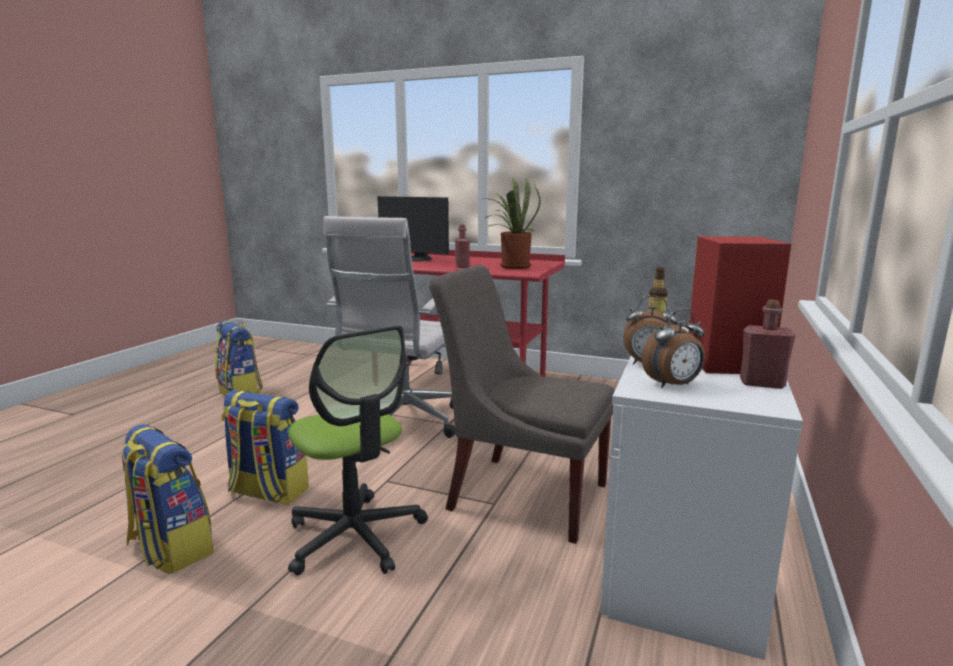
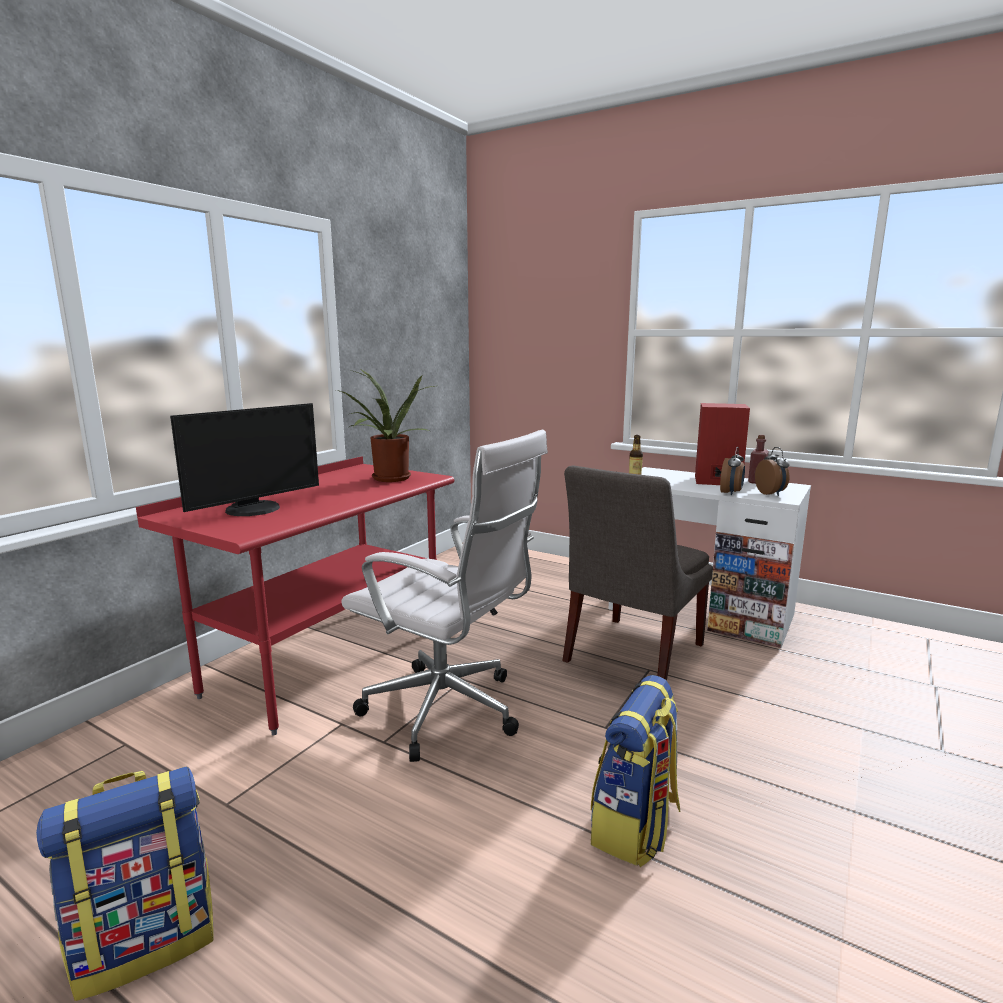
camera: 80 degrees left, 0 degrees up
(170, 549) = (788, 906): backpack -> none
(355, 536) = (719, 748): office chair -> none
(462, 266) = (360, 494): red bottle -> none

